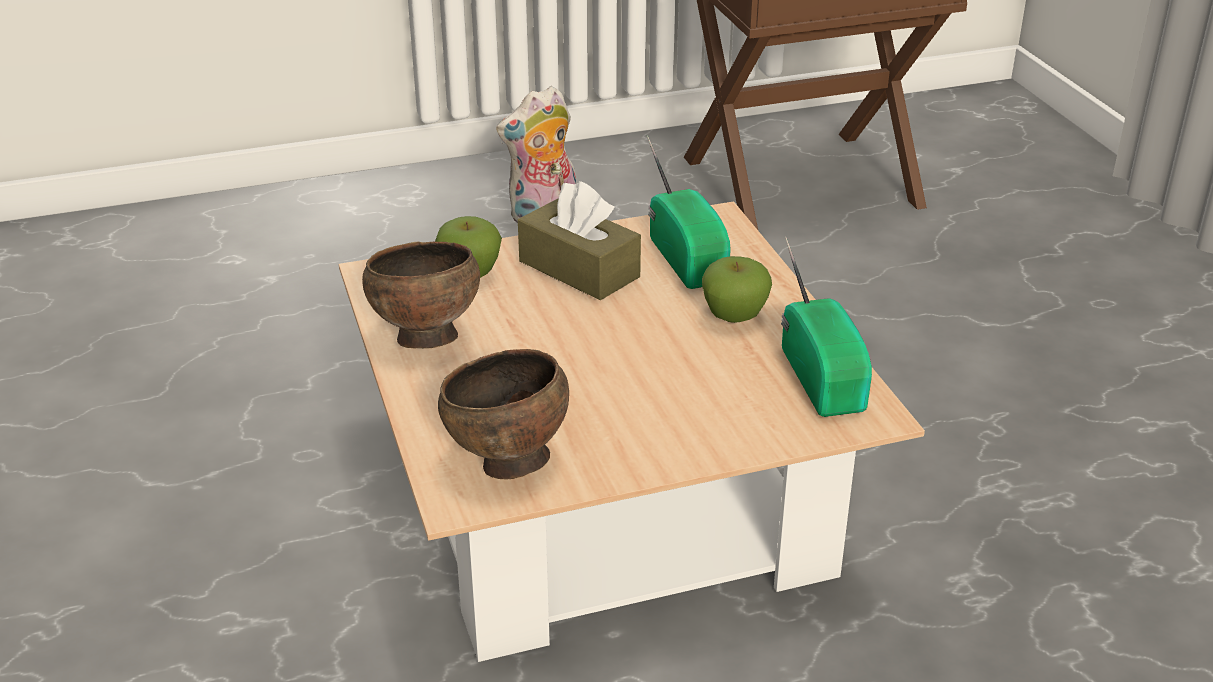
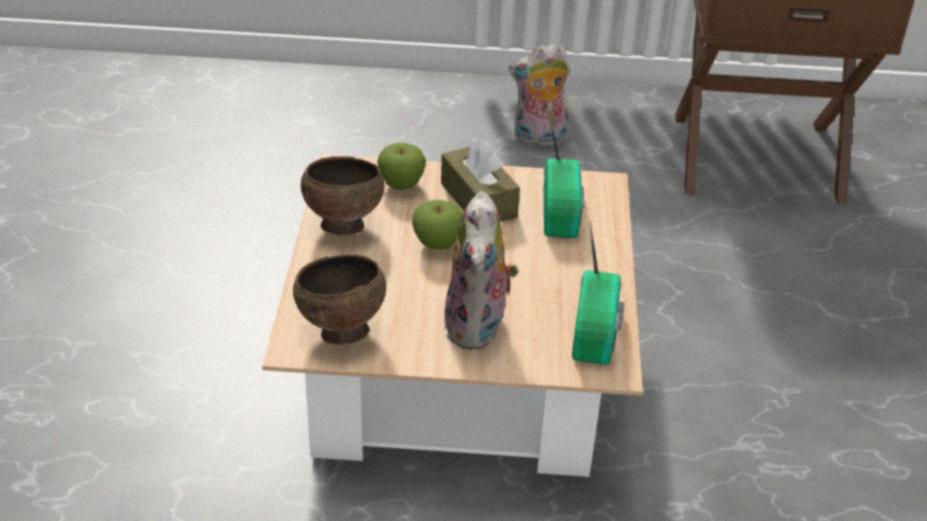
camera: 20 degrees right, 5 degrees up
(680, 411) = (478, 327): none -> plush toy
(734, 317) = (564, 266): apple -> apple (437, 244)

